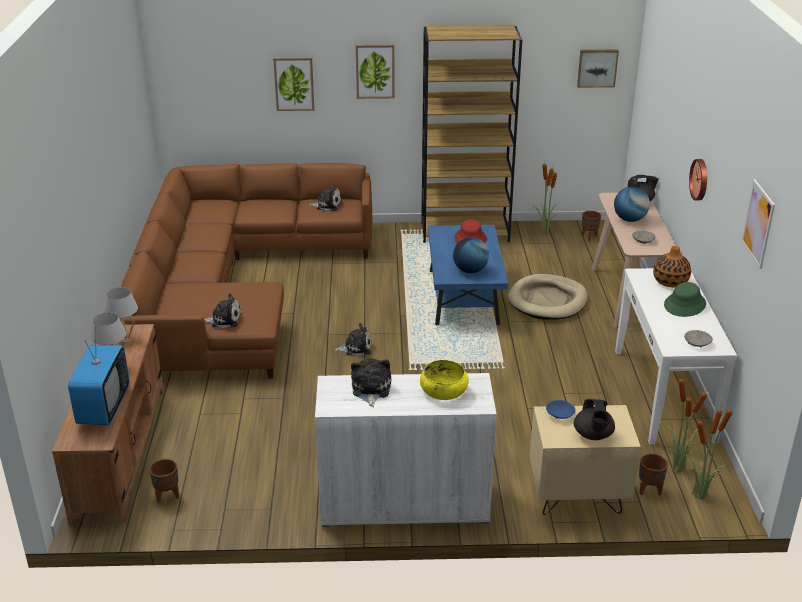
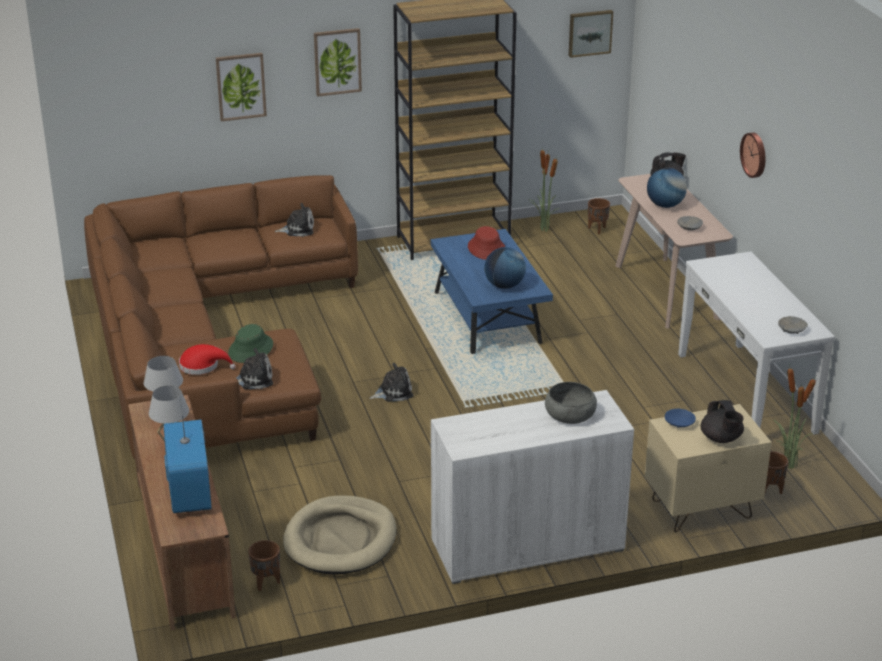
camera: 15 degrees left, 0 degrees up
(190, 303) = (202, 366): none -> red hat
(370, 389) = (494, 425): plush toy -> none
(443, 390) = (570, 414): yellow bowl -> grey bowl
(547, 301) = (582, 309): beige dog bed -> beige dog bed (341, 540)
(670, 281) = (738, 269): vase -> none
(685, 305) = (763, 292): green hat -> green hat (251, 349)
(700, 496) = (821, 488): potted plant -> none
(758, 223) = (846, 198): picture -> none

